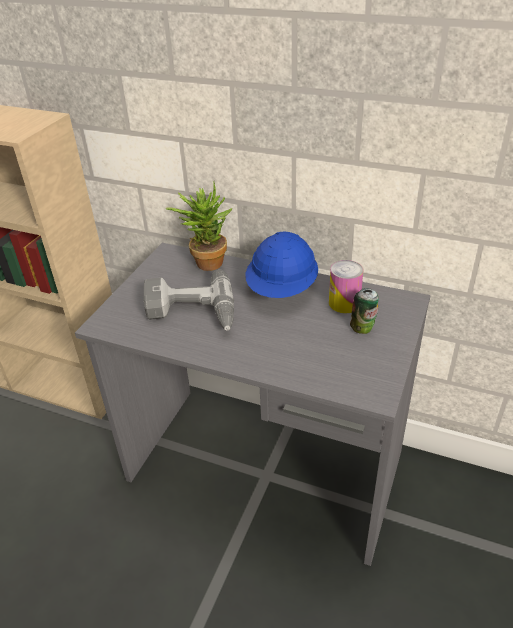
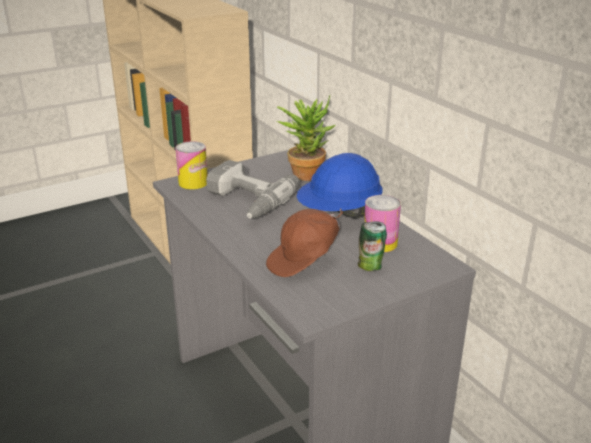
camera: 35 degrees right, 10 degrees down
(118, 316) = (193, 183): none -> can
(312, 348) = (305, 261): none -> brown cap

